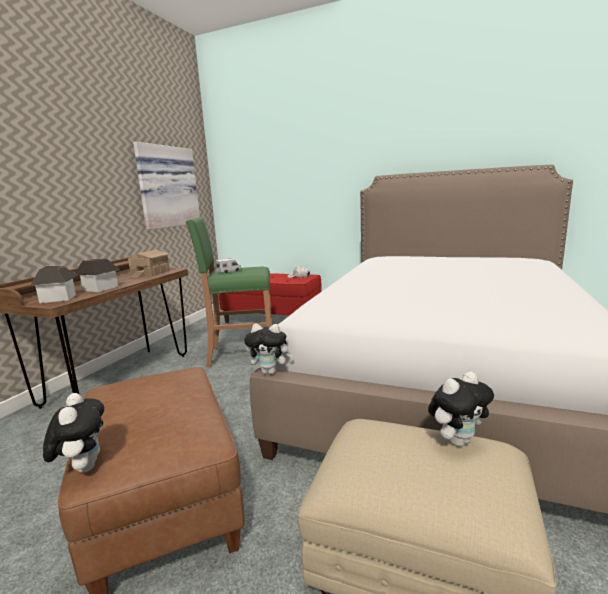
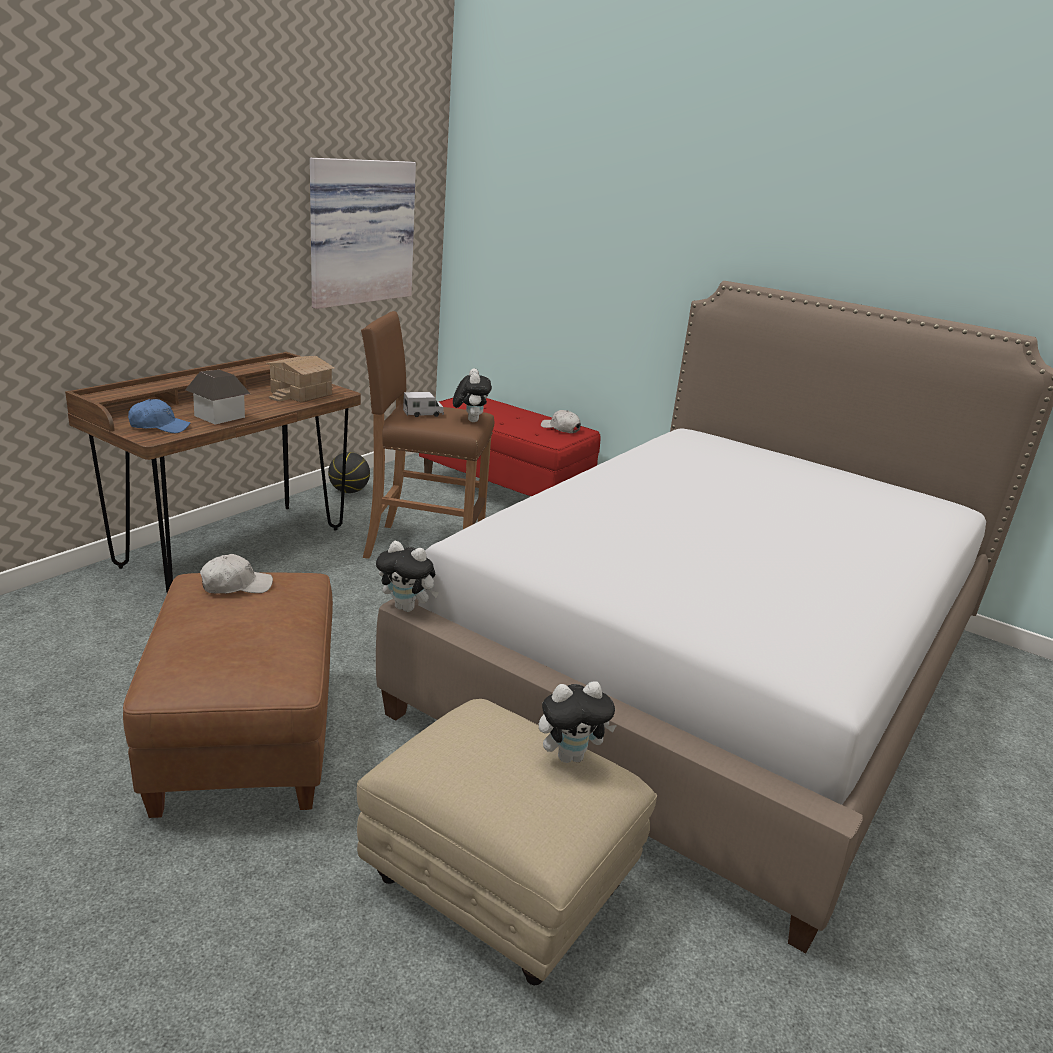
camera: 10 degrees right, 10 degrees up
(58, 298) = (159, 426): toy house -> blue cap
(83, 467) = (153, 675): plush toy -> plush toy (470, 420)
(138, 385) = (236, 585): none -> white cap
(183, 336) = (348, 491): none -> basketball
(241, 354) = (423, 548): green stool -> brown stool

